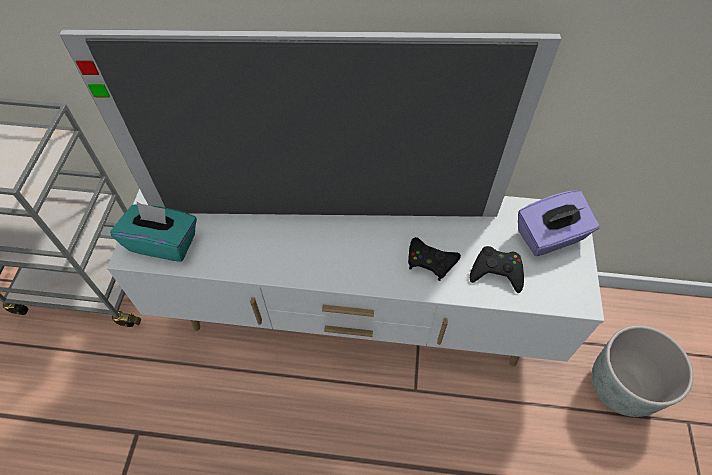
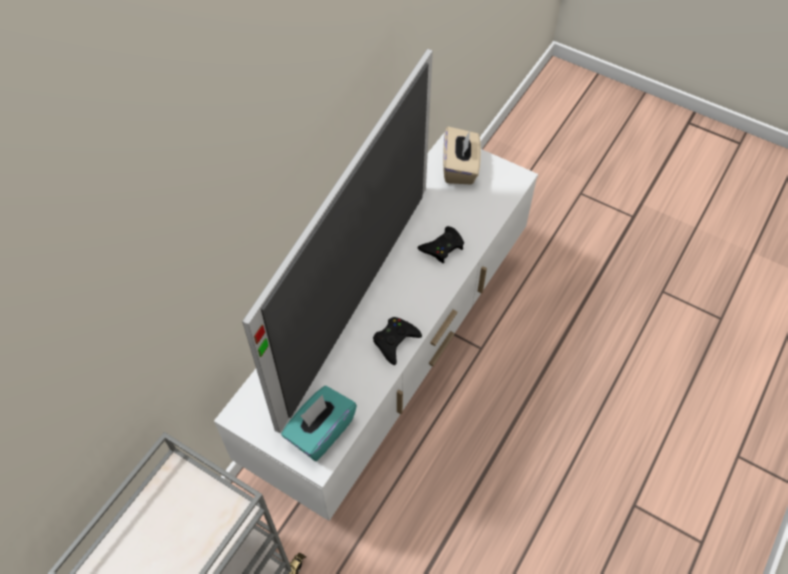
camera: 65 degrees left, 0 degrees up
(496, 272) = (472, 212): black game controller -> black game controller (395, 341)
(550, 237) = (460, 168): purple tissue box -> beige tissue box
(621, 387) = (540, 216): grey planter -> none

